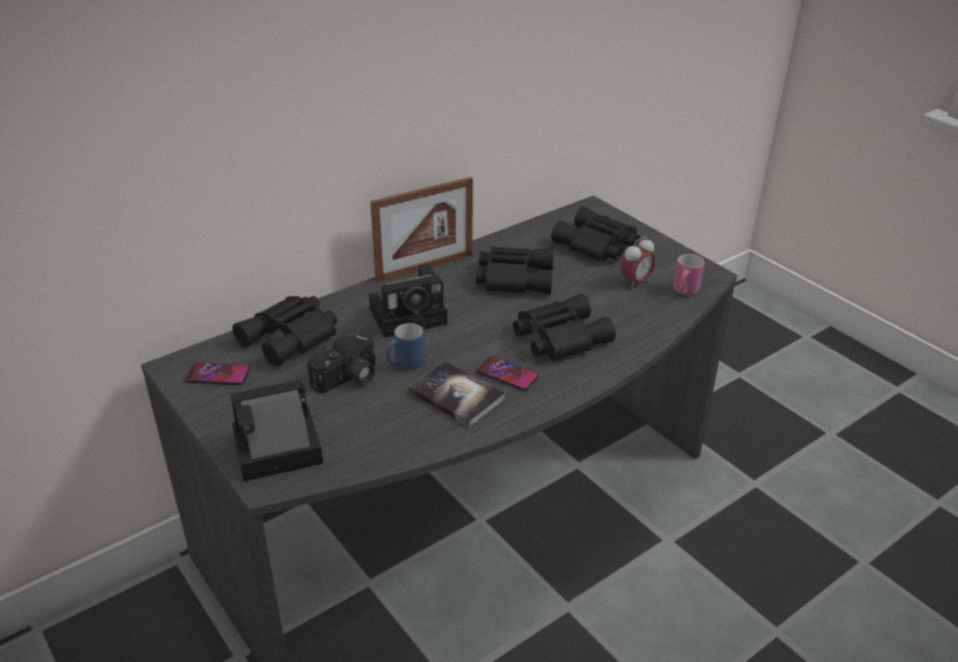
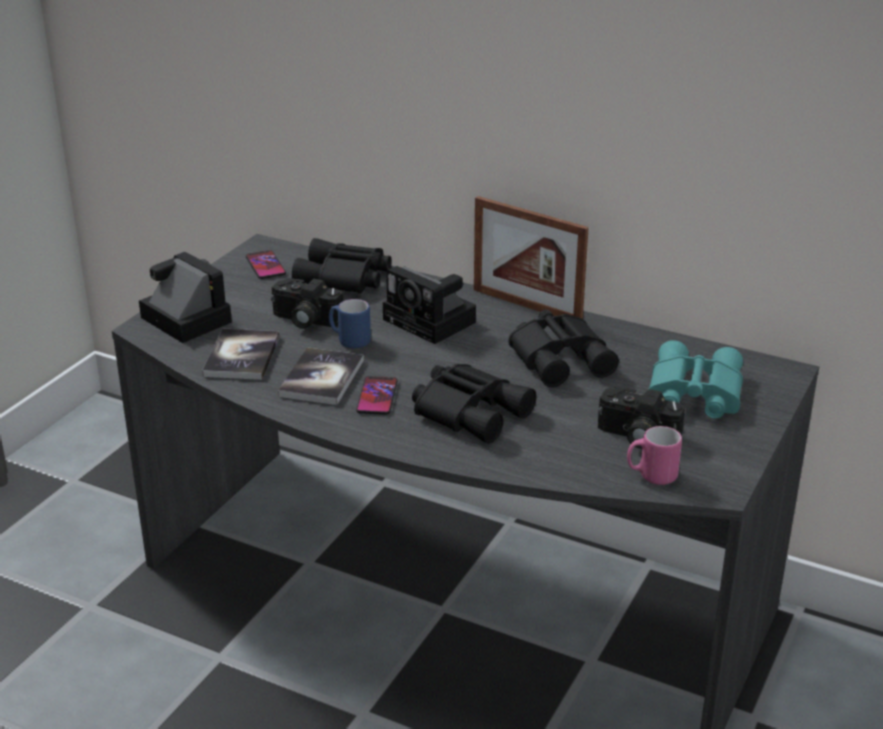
camera: 65 degrees right, 5 degrees down
(381, 431) = (242, 356): none -> book
(596, 245) = (692, 394): black binoculars -> turquoise binoculars
(635, 282) = (636, 437): alarm clock -> camera

